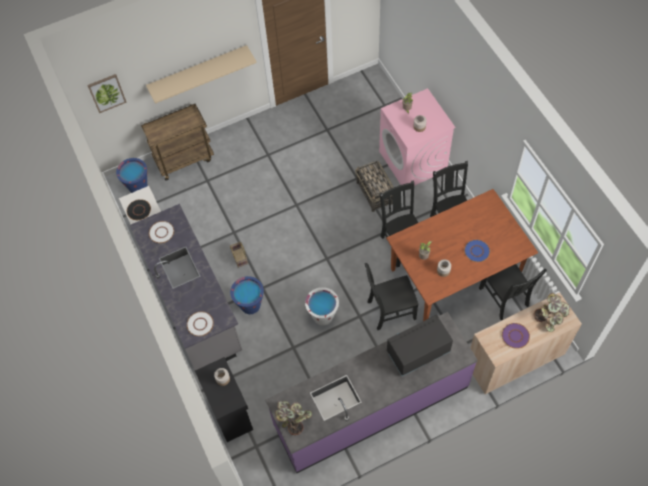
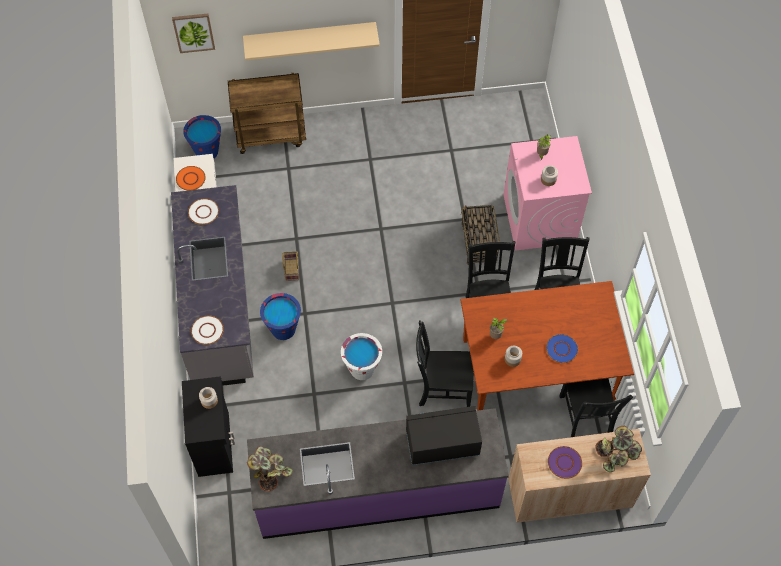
camera: 15 degrees right, 0 degrees up
(138, 210) = (190, 178): black plate -> orange plate

